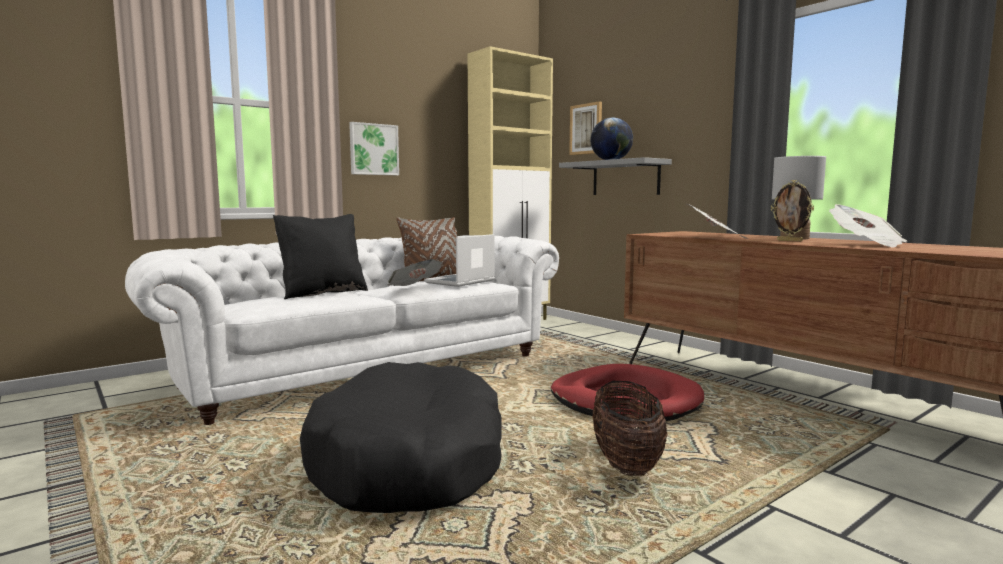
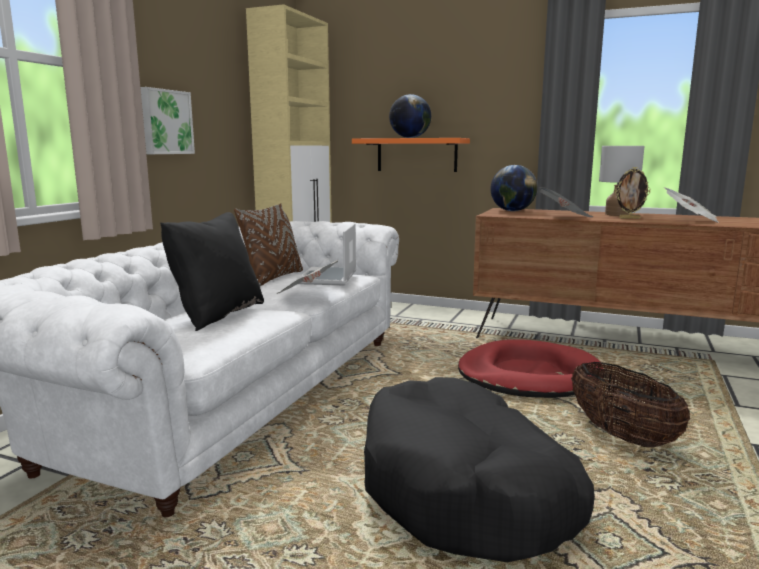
camera: 30 degrees left, 5 degrees up
(586, 129) = (366, 102): picture -> none
(625, 178) = (416, 155): grey shelf -> orange shelf
(686, 233) = (512, 211): none -> globe

